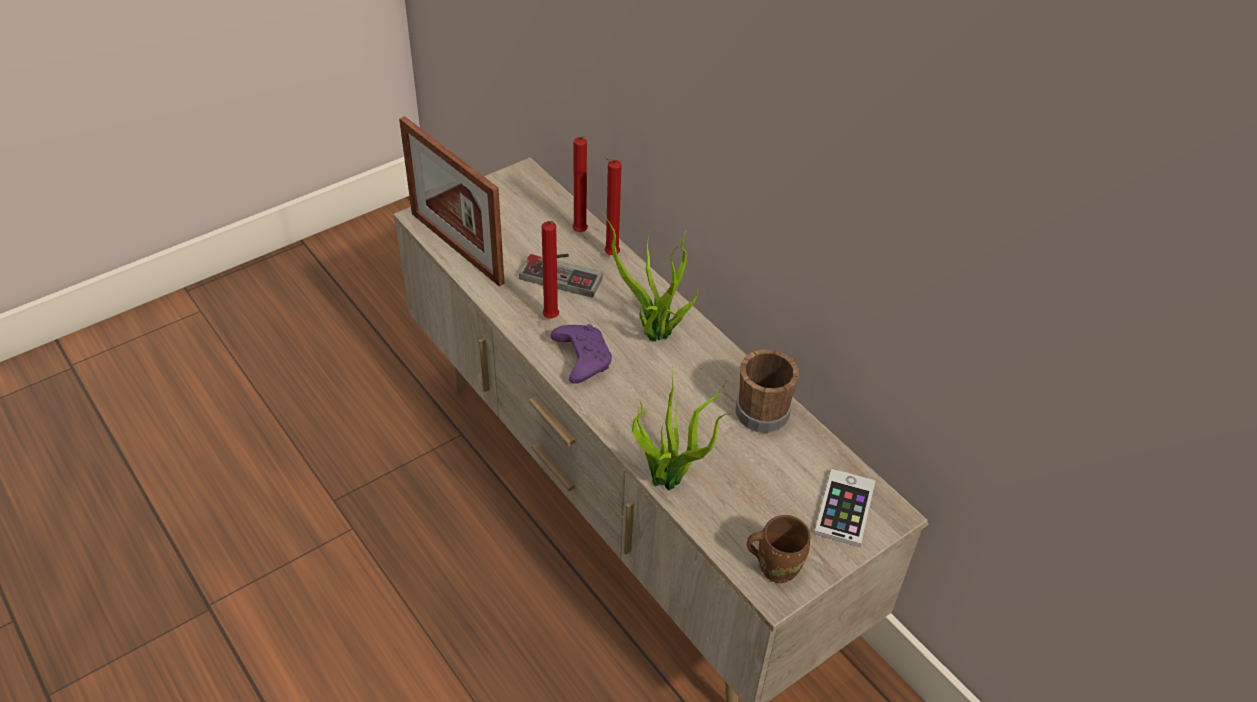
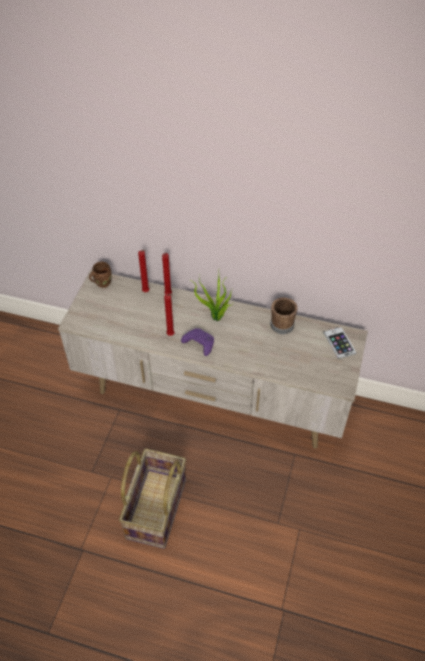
camera: 35 degrees left, 5 degrees up
(371, 622) = (155, 507): none -> basket
(456, 248) = (102, 327): picture frame -> none
(564, 272) = (156, 312): game controller -> none
(671, 480) = (275, 370): potted plant -> none
(776, 564) = (336, 378): brown mug -> brown mug (102, 282)

